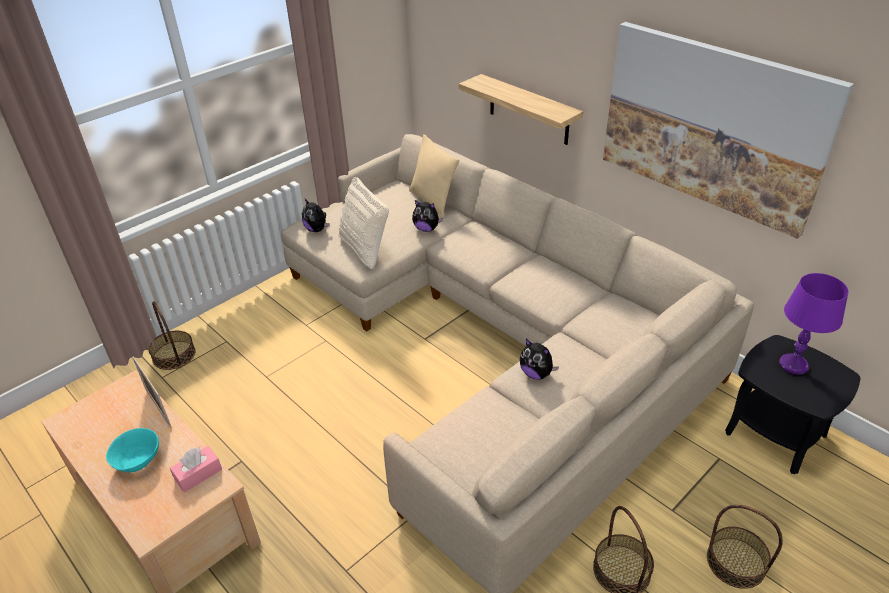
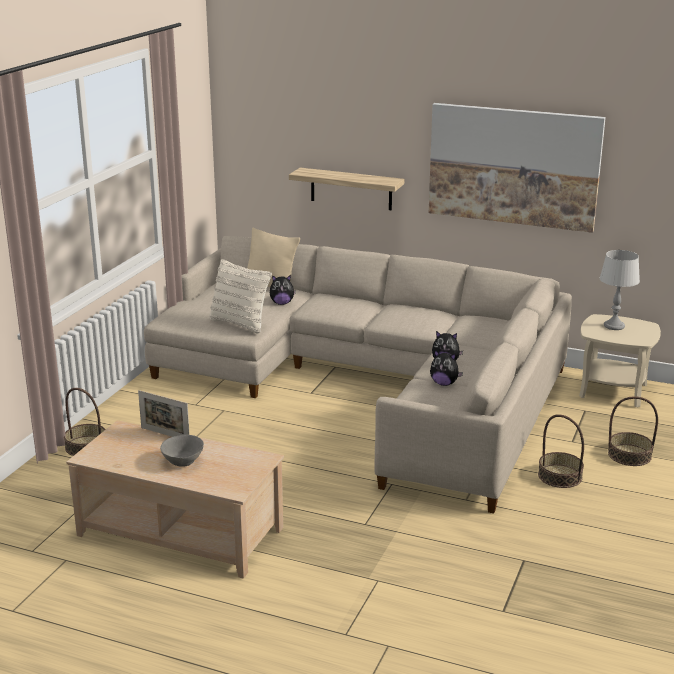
camera: 25 degrees left, 15 degrees down
(138, 460) = (182, 461): turquoise bowl -> grey bowl
(198, 474) = (241, 457): pink tissue box -> none
(317, 229) = (181, 319): plush toy -> plush toy (444, 383)
(775, 434) = (613, 391): black side table -> beige side table
(793, 365) = (613, 326): purple table lamp -> grey table lamp

